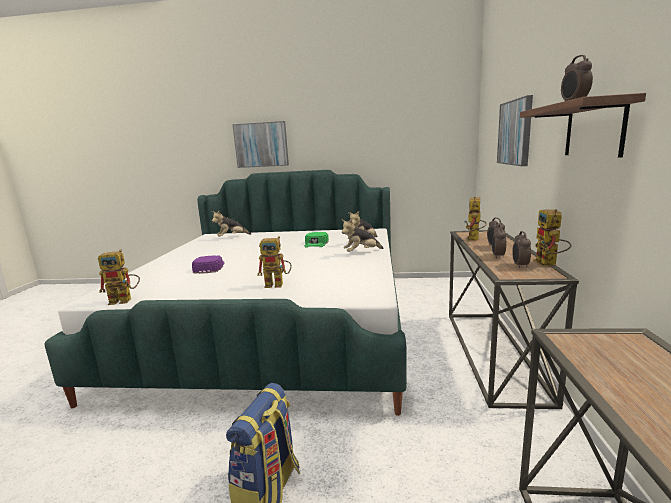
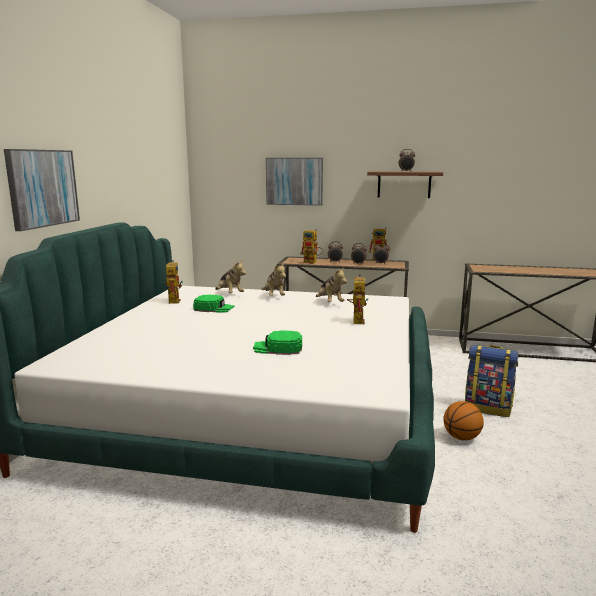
camera: 85 degrees left, 0 degrees up
(125, 300) = (386, 374): toy robot -> toy robot (173, 300)
(193, 449) = (462, 437): none -> basketball
(209, 267) = (278, 348): purple cap -> green cap
(231, 237) = (100, 348): plush toy -> plush toy (329, 303)

